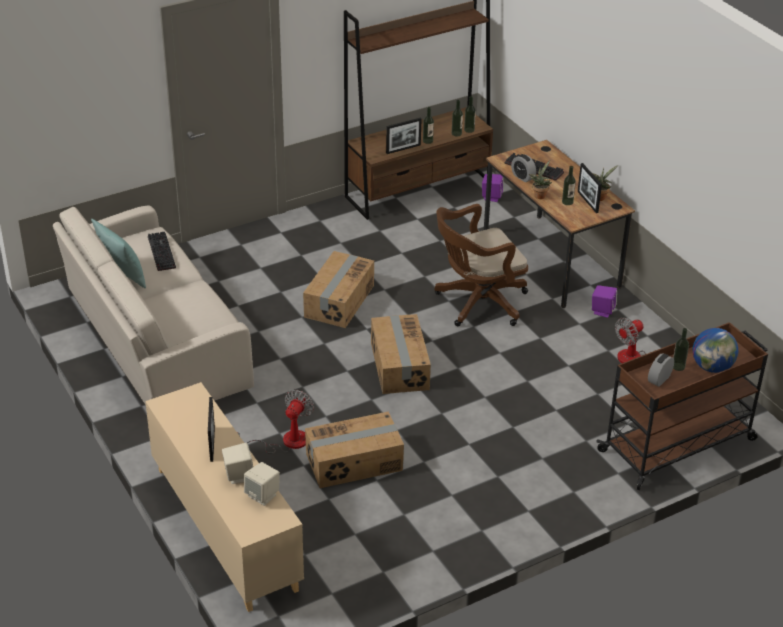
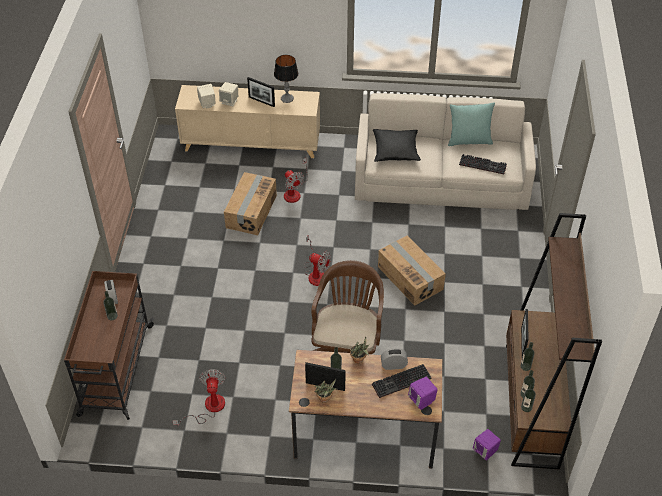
camera: 125 degrees right, 10 degrees up
(185, 423) = (287, 98): none -> table lamp
(191, 321) = (395, 151): none -> black pillow
(399, 366) = (316, 273): cardboard box -> fan
(602, 311) = (276, 424): purple speaker -> purple speaker (422, 400)
(712, 367) = (93, 334): globe -> none

